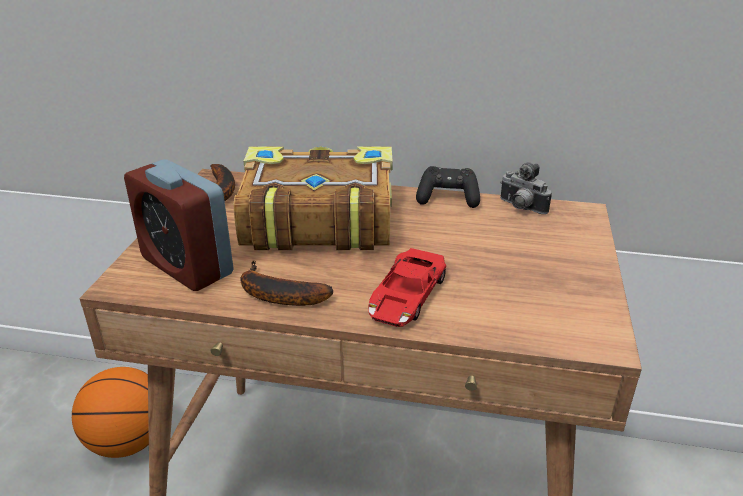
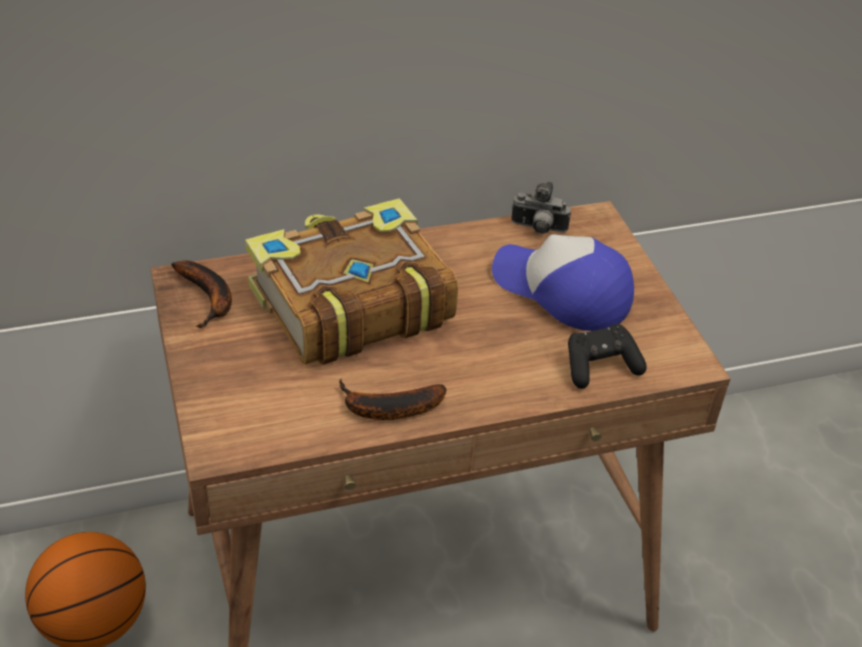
camera: 30 degrees left, 10 degrees up
(187, 266) = (266, 406): alarm clock -> none
(406, 296) = (506, 370): red toy car -> none
(448, 198) = (460, 236): black game controller -> black game controller (600, 366)
(508, 253) = (562, 291): none -> cap

